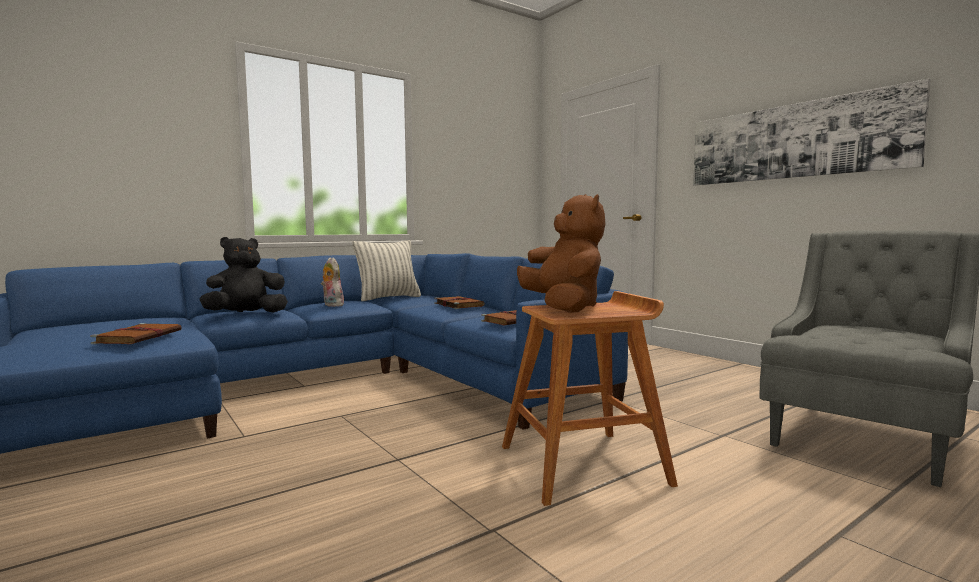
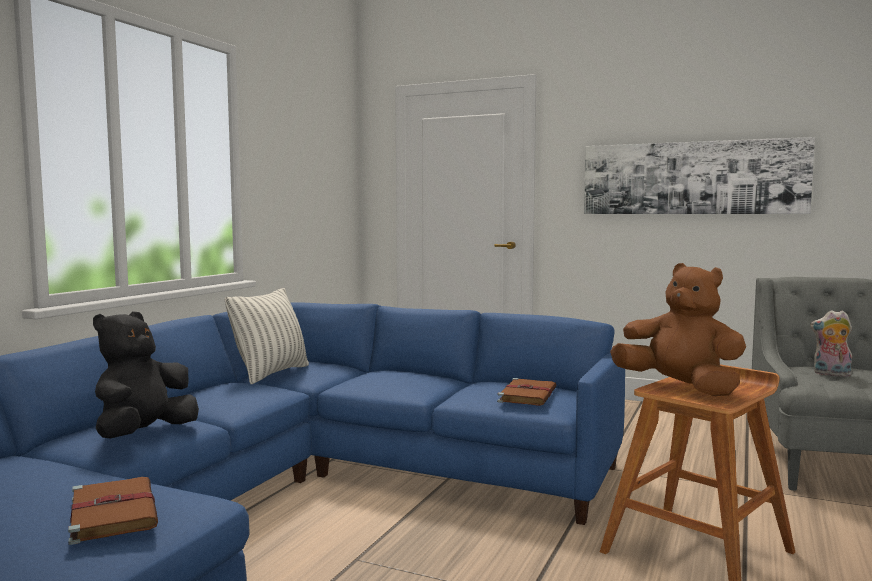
camera: 30 degrees left, 0 degrees up
(331, 305) = (229, 398): plush toy -> plush toy (831, 374)
(458, 304) = (403, 377): brown book -> none

